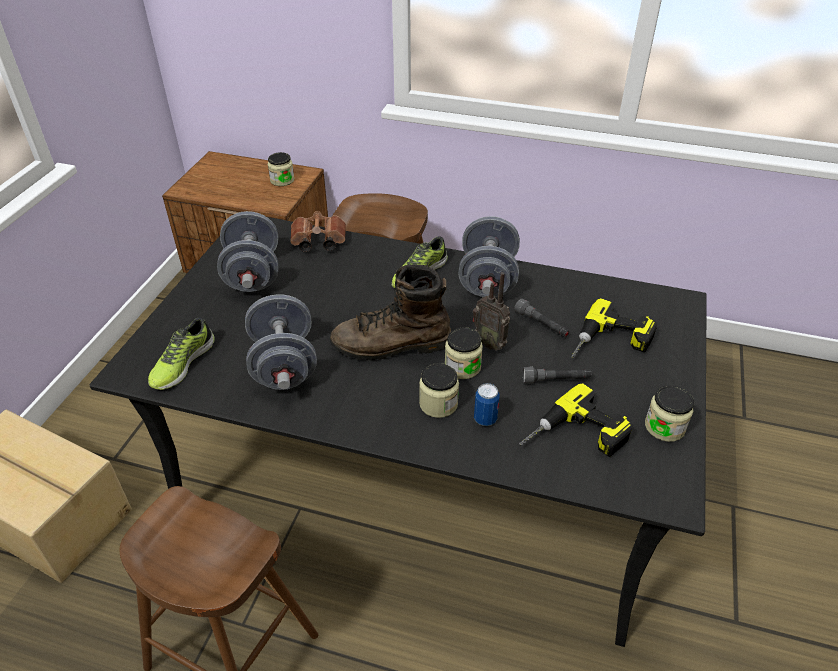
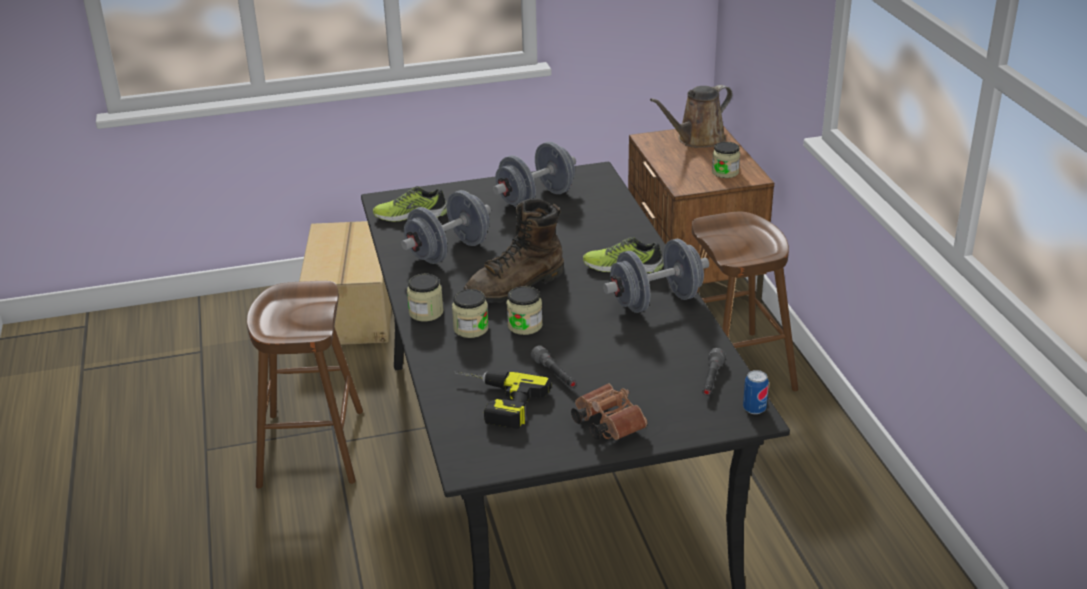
camera: 60 degrees right, 10 degrees down
(218, 170) = (697, 140): none -> brown watering can
(317, 242) = (609, 207): brown binoculars -> brown binoculars (605, 423)
(391, 345) = (516, 286): brown boot -> brown boot turned 90 degrees counterclockwise
(485, 419) = (474, 354): can -> can (754, 409)
(490, 343) = (568, 329): radio -> none
(541, 324) = (622, 347): grey flashlight -> grey flashlight (711, 379)
(610, 344) = (635, 390): power drill -> none
(664, 427) = (550, 445): jar -> jar (426, 312)

